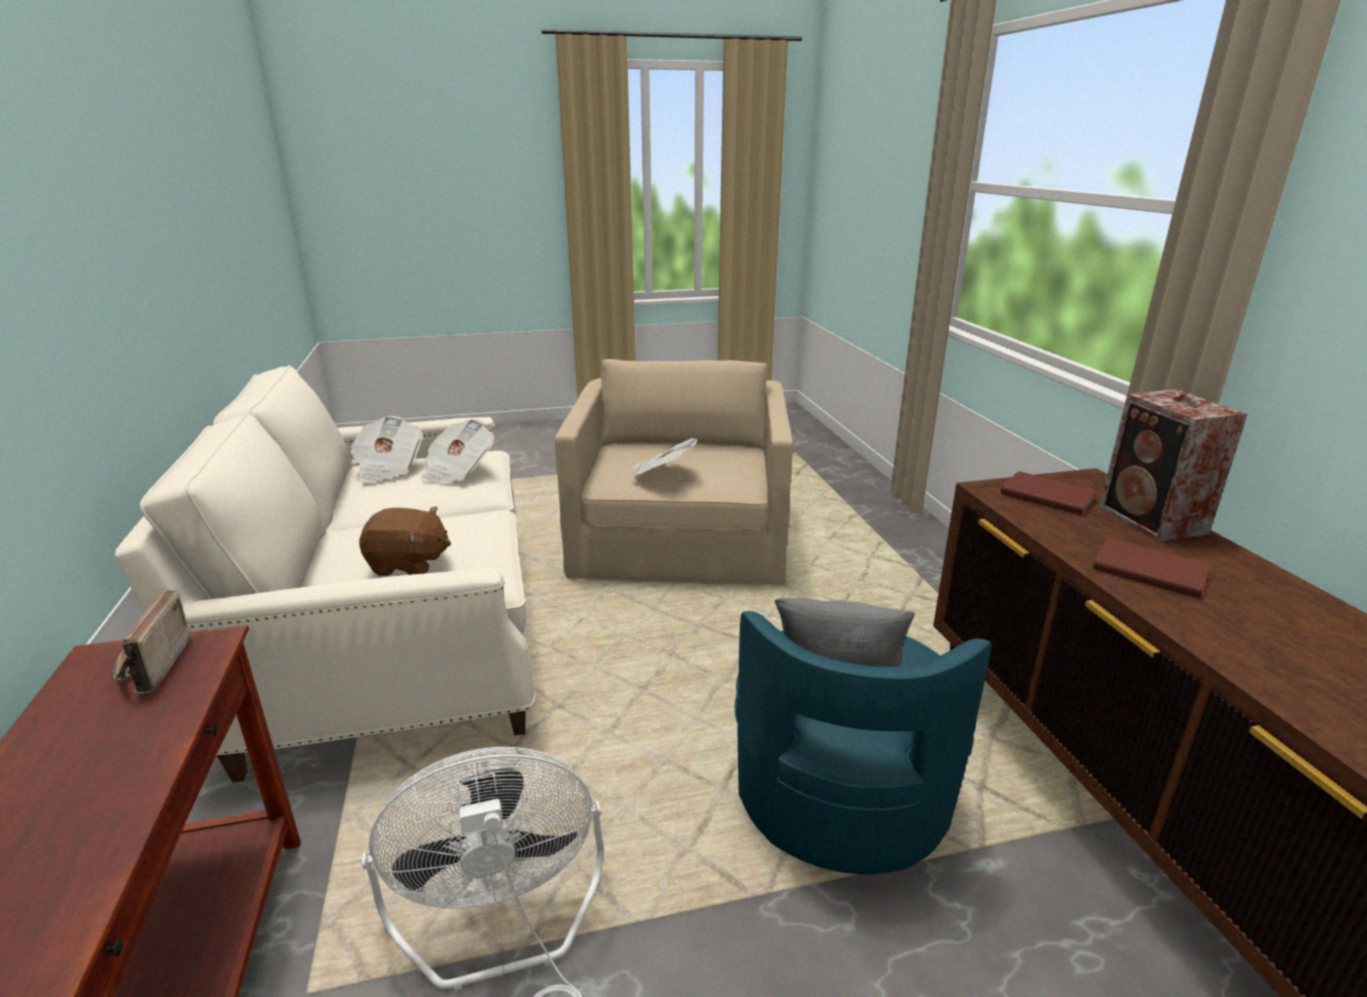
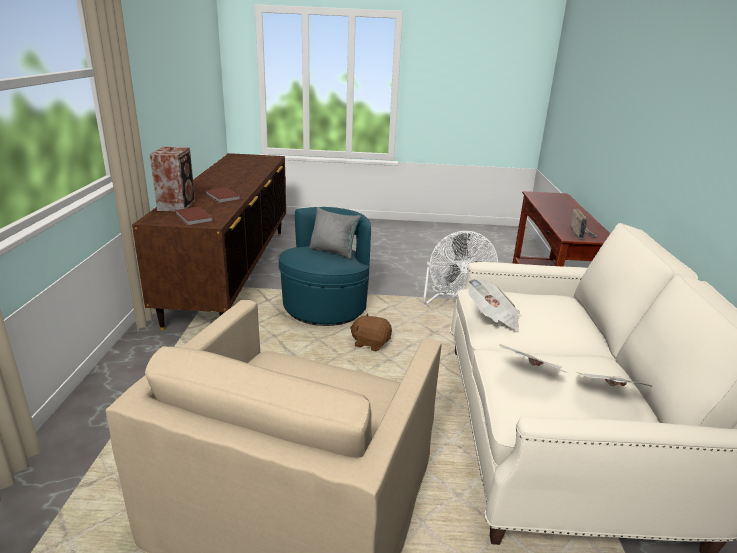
camera: 165 degrees left, 0 degrees up
(408, 565) = (526, 300): brown plush toy -> brown plush toy (370, 343)
(661, 475) = (334, 382): newspaper -> newspaper (493, 317)

